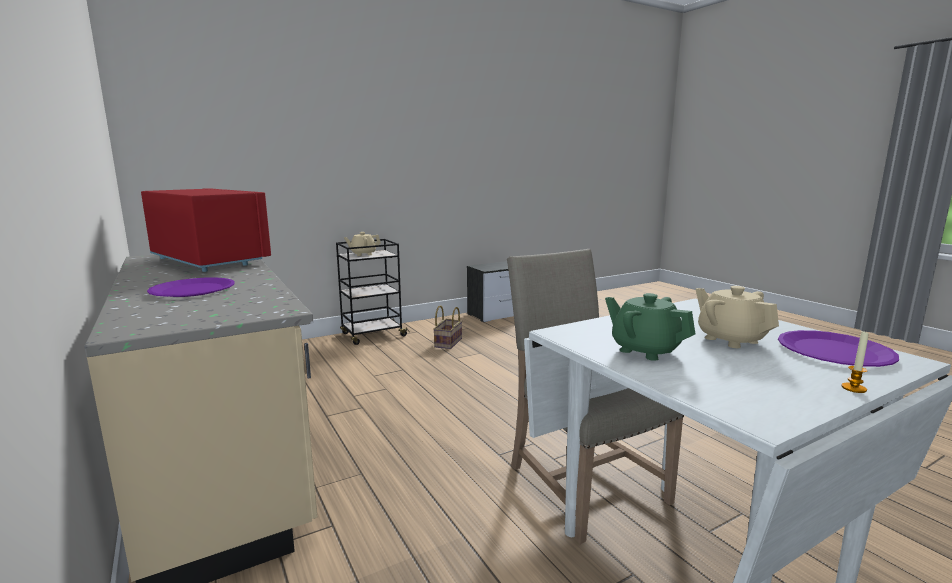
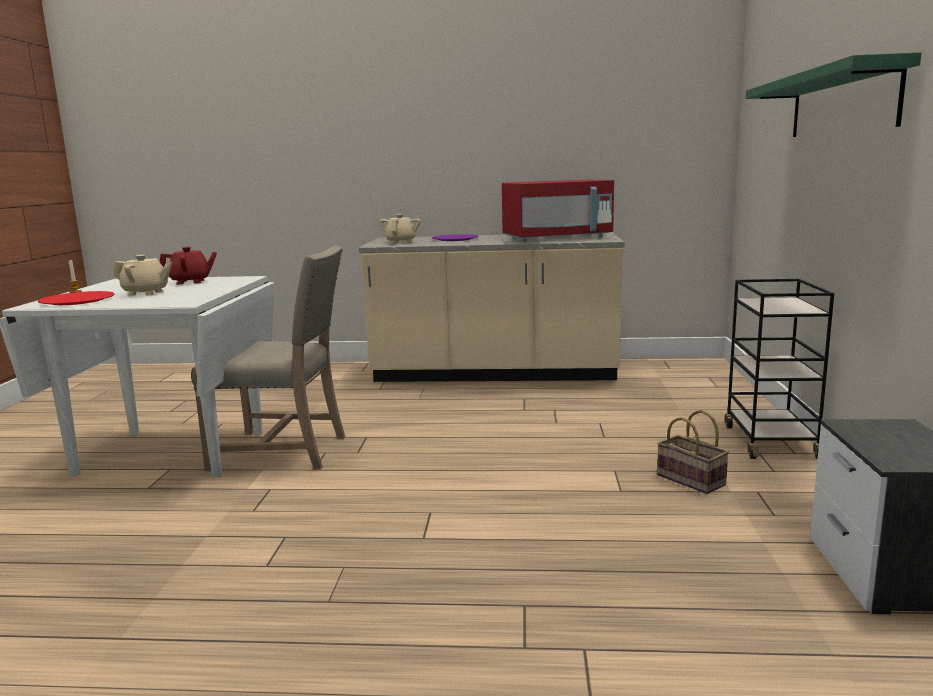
camera: 125 degrees right, 0 degrees up
(356, 138) = (841, 103): none -> green shelf
(363, 254) = (781, 303): beige teapot -> beige teapot (401, 242)
(645, 350) = (190, 282): green teapot -> red teapot
(835, 351) = (77, 300): purple plate -> red plate

